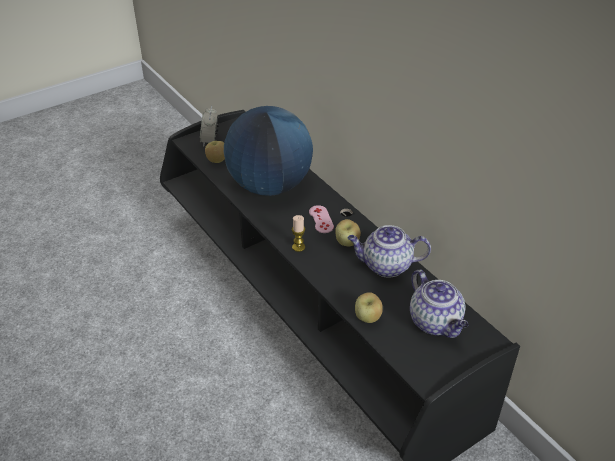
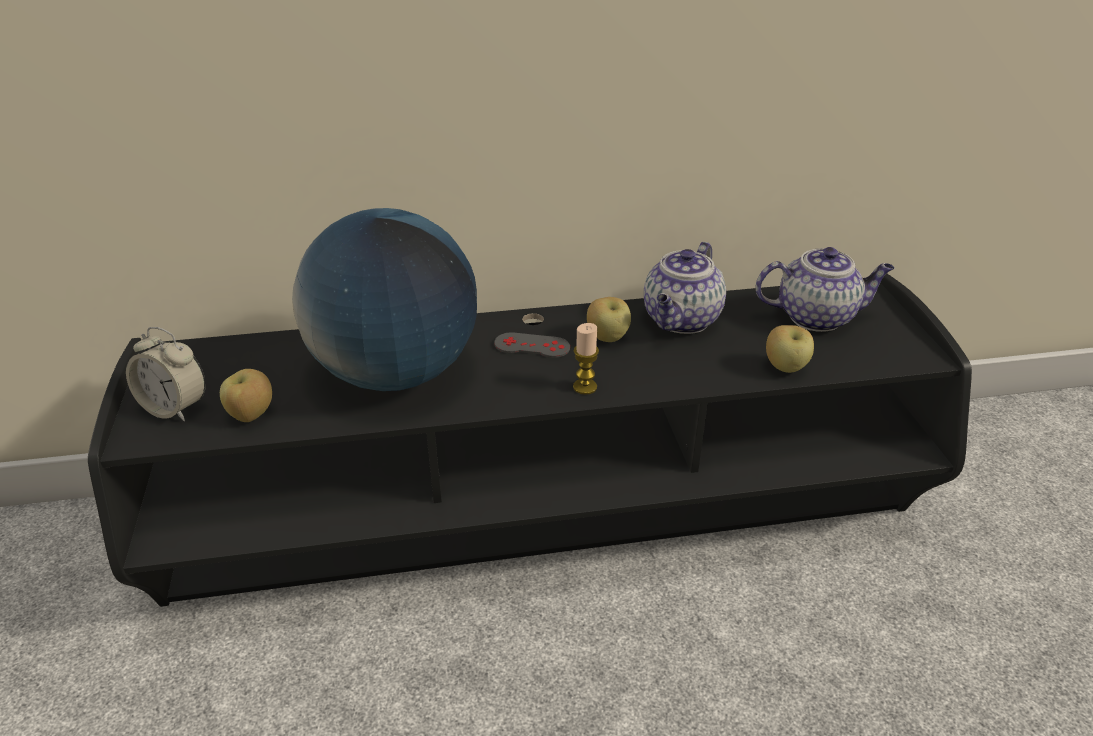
camera: 65 degrees left, 5 degrees down
(321, 219) = (532, 346): pink game controller -> grey game controller

